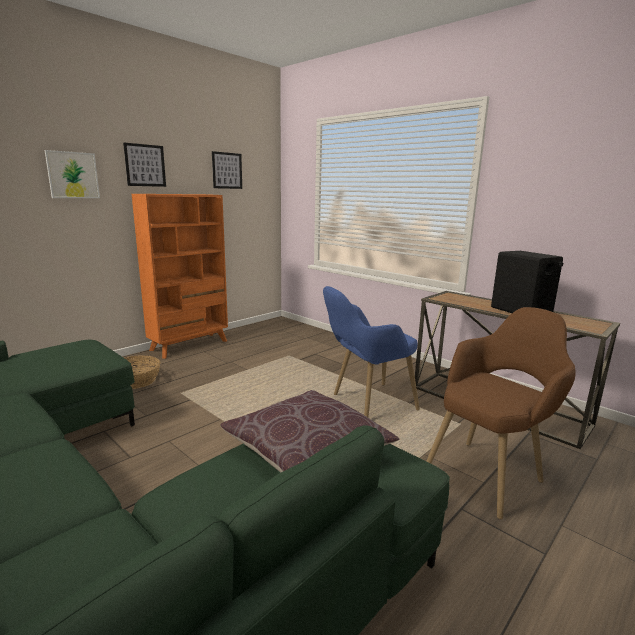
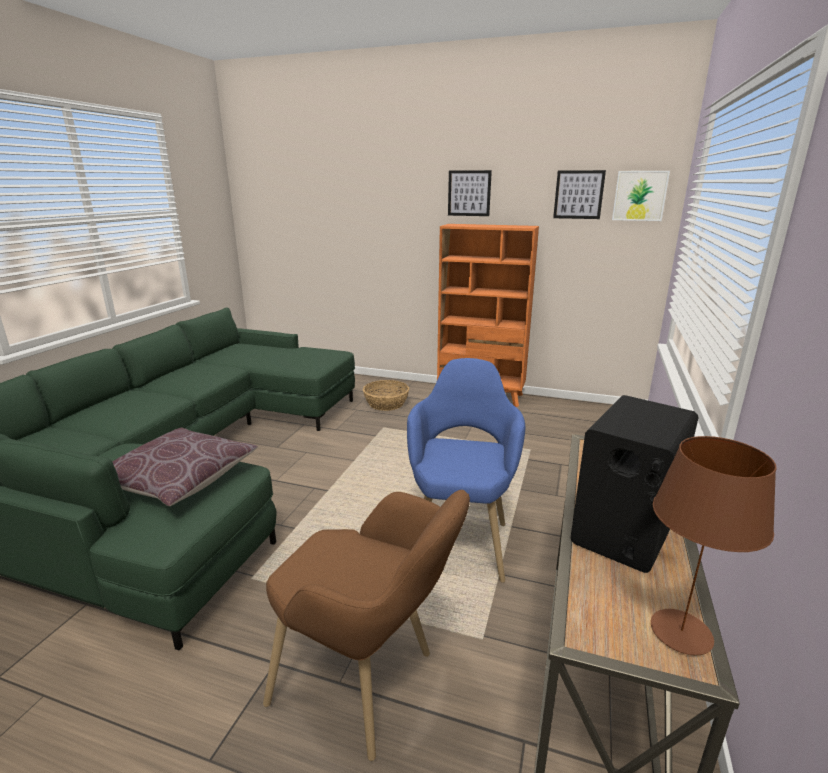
camera: 65 degrees right, 5 degrees up
(73, 175) = (400, 206): picture -> picture (639, 196)
(365, 404) = (460, 536): blue armchair -> blue armchair turned 60 degrees clockwise
(586, 319) = (681, 630): none -> brown table lamp

